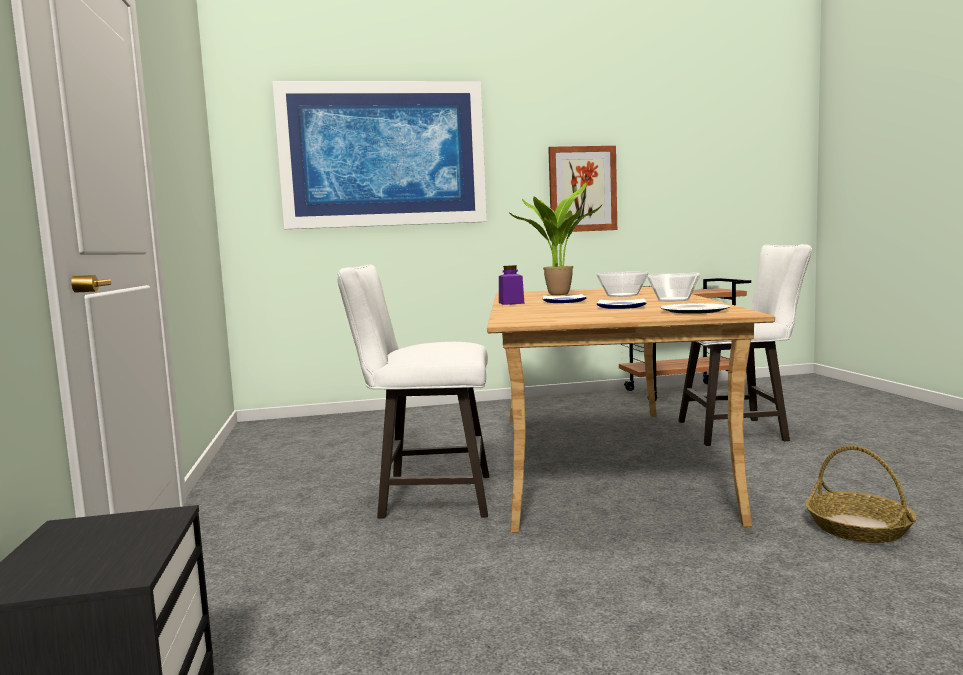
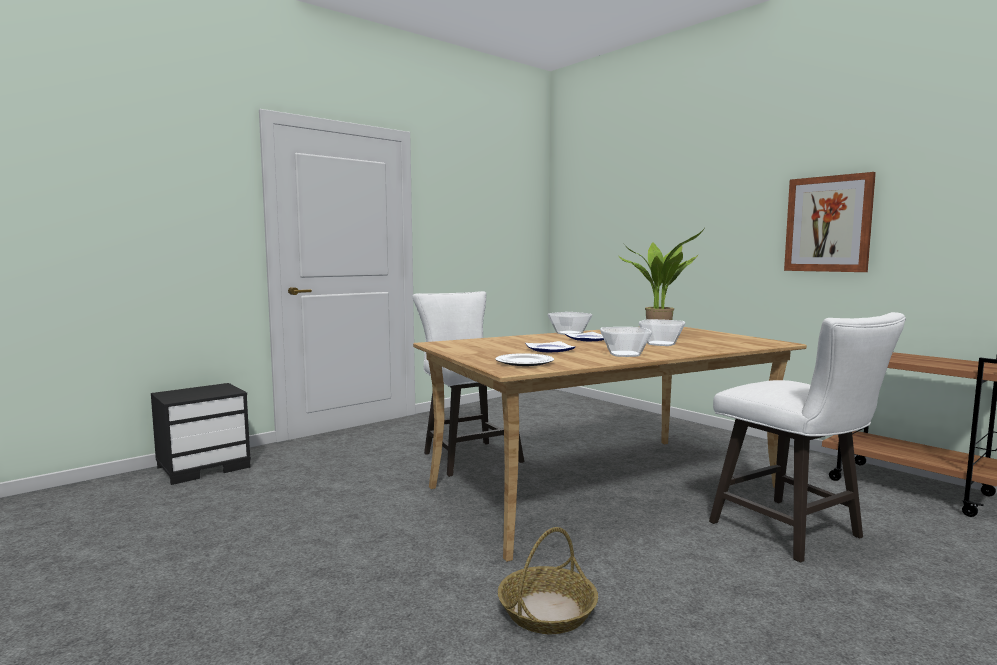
camera: 60 degrees right, 0 degrees up
(383, 155) = (645, 197): picture -> none
(511, 303) = (569, 333): purple jar -> bowl

